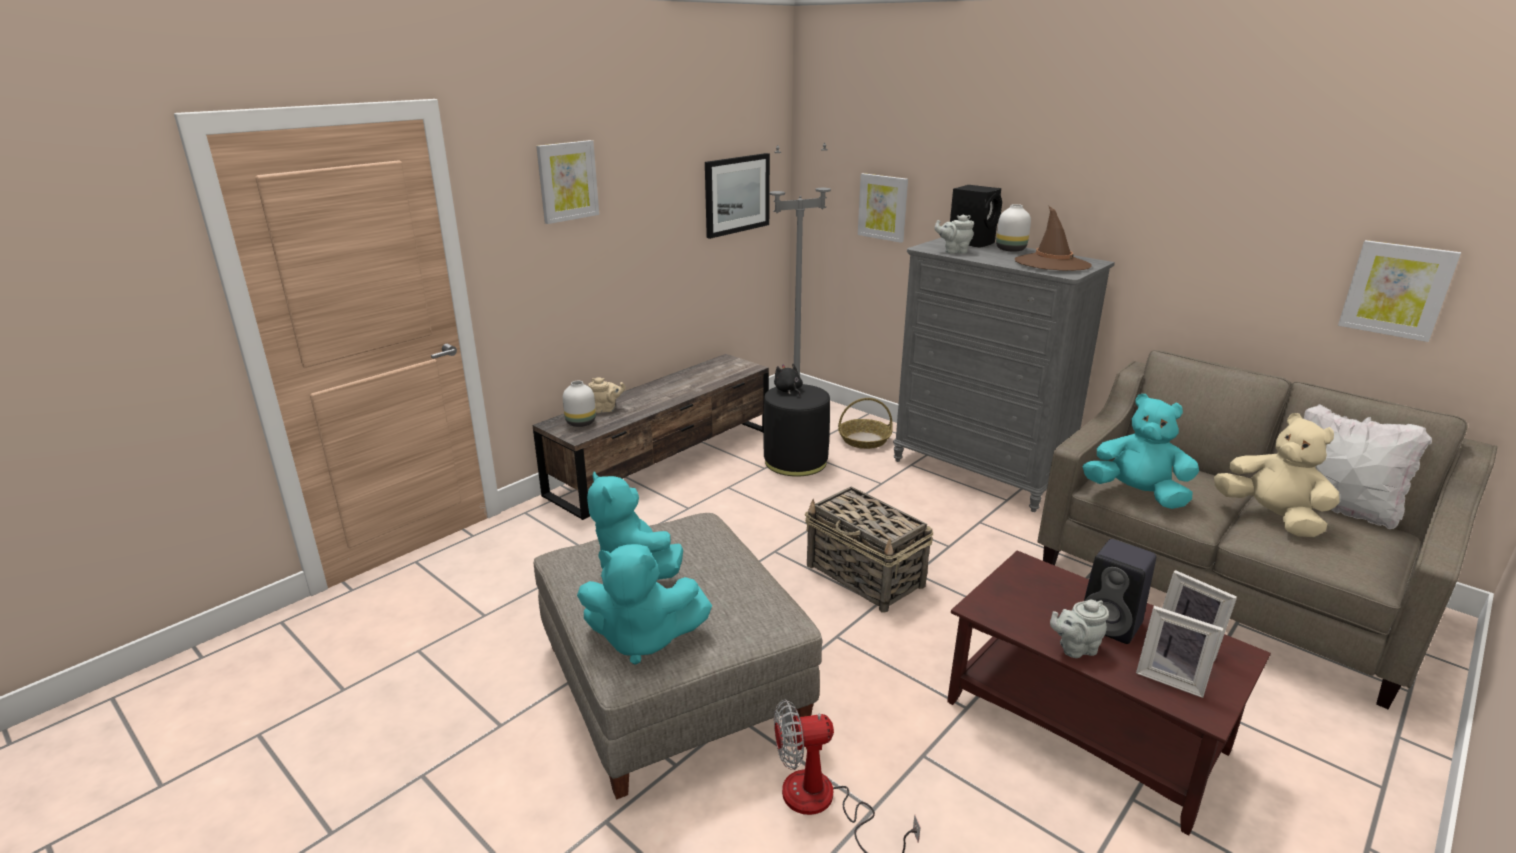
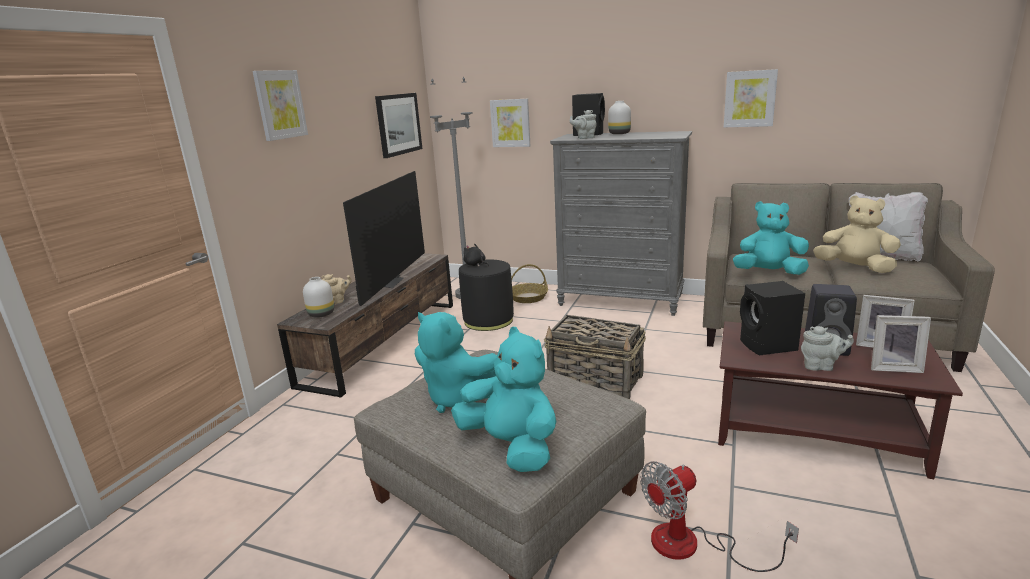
camera: 20 degrees left, 5 degrees down
(642, 639) = (511, 447): turquoise plush toy -> turquoise plush toy turned 120 degrees counterclockwise
(676, 395) = (389, 282): none -> television
(1036, 601) = (768, 346): none -> black speaker
(1052, 264) = (657, 135): brown hat -> none
(1075, 648) = (821, 366): grey teapot -> grey teapot turned 135 degrees counterclockwise
(1397, 290) = (876, 115): picture -> picture (749, 99)

